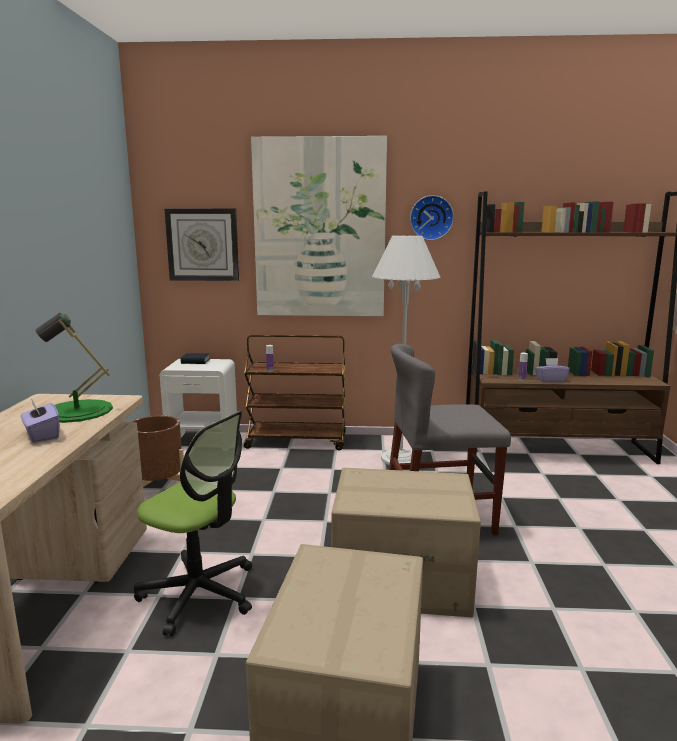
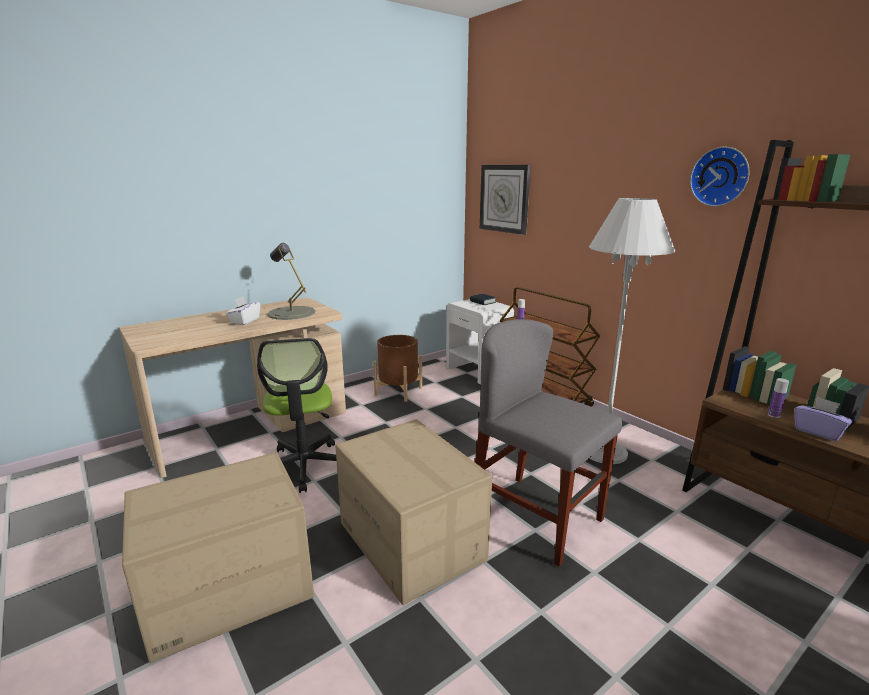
camera: 50 degrees right, 5 degrees up
(42, 435) = (244, 321): purple tissue box -> white tissue box
(77, 411) = (291, 313): green table lamp -> grey table lamp
(319, 229) = (596, 187): picture -> none

